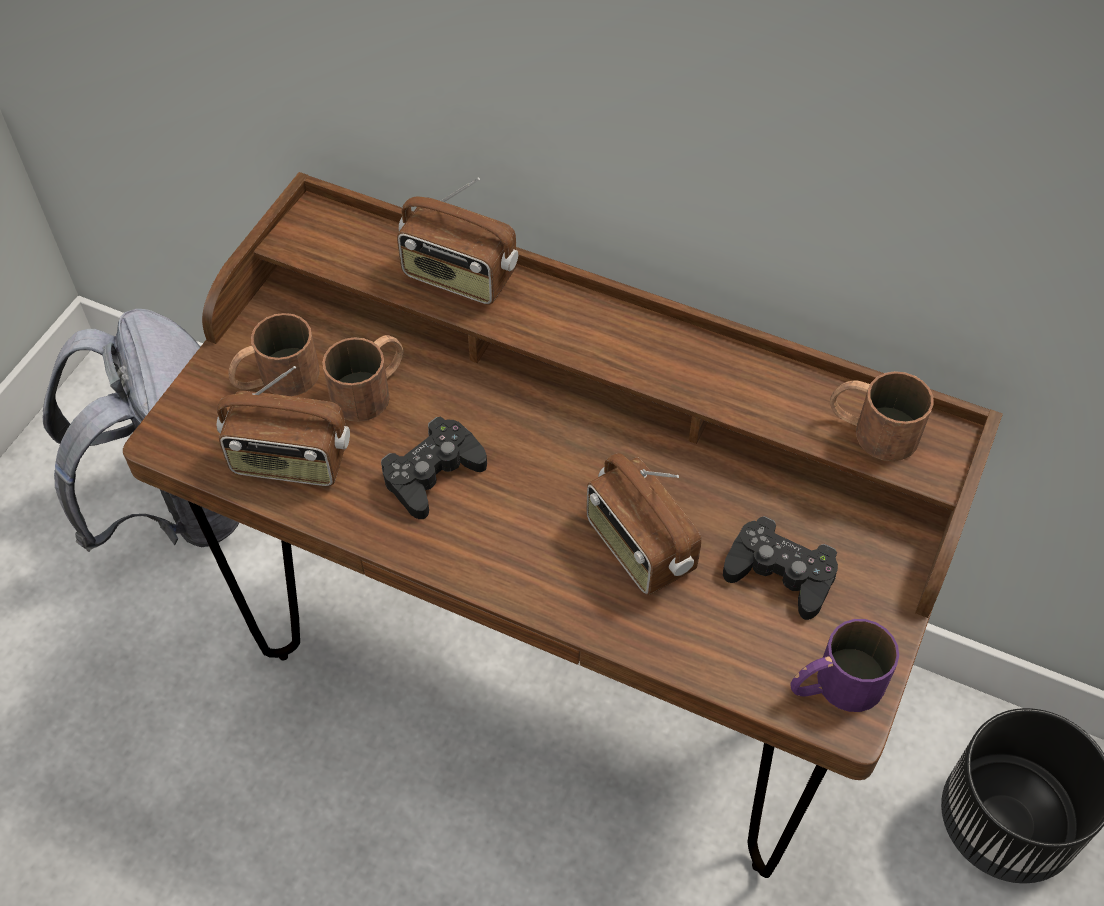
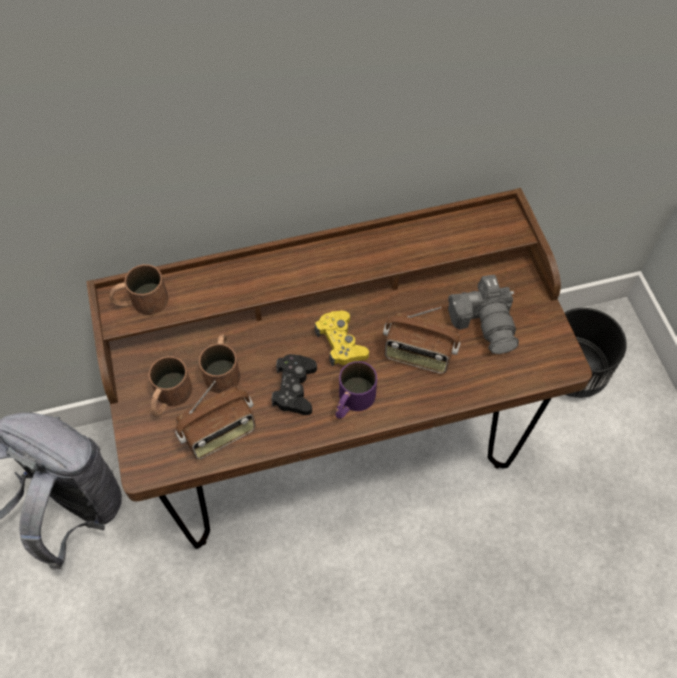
camera: 40 degrees left, 5 degrees up
(458, 277) = (225, 282): radio -> none
(549, 460) = (341, 343): none -> yellow game controller
(780, 573) = (485, 323): black game controller -> camera
(834, 685) = (549, 355): purple mug -> purple mug (352, 402)
(871, 429) = (475, 230): brown mug -> brown mug (141, 301)

